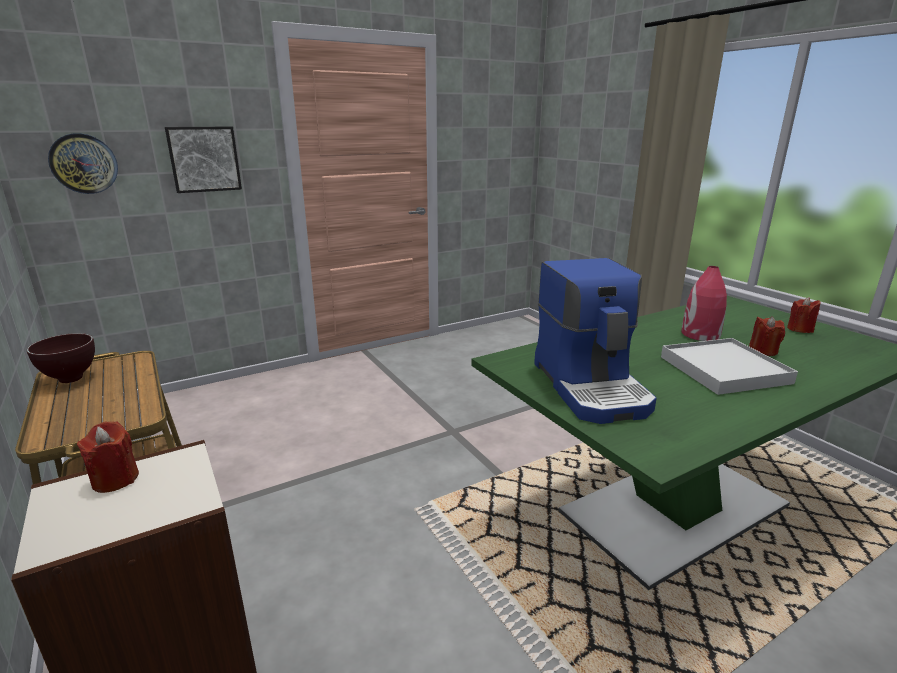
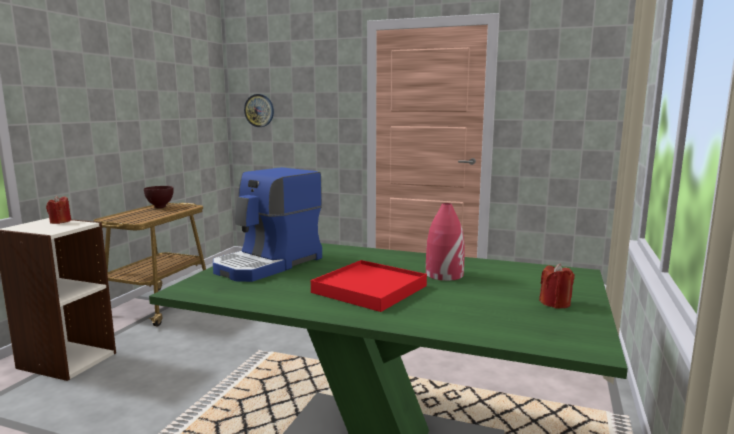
camera: 50 degrees right, 10 degrees down
(204, 159) = (317, 110): picture -> none
(724, 370) = (369, 289): white tray -> red tray
(763, 351) = (448, 296): red candle -> none

